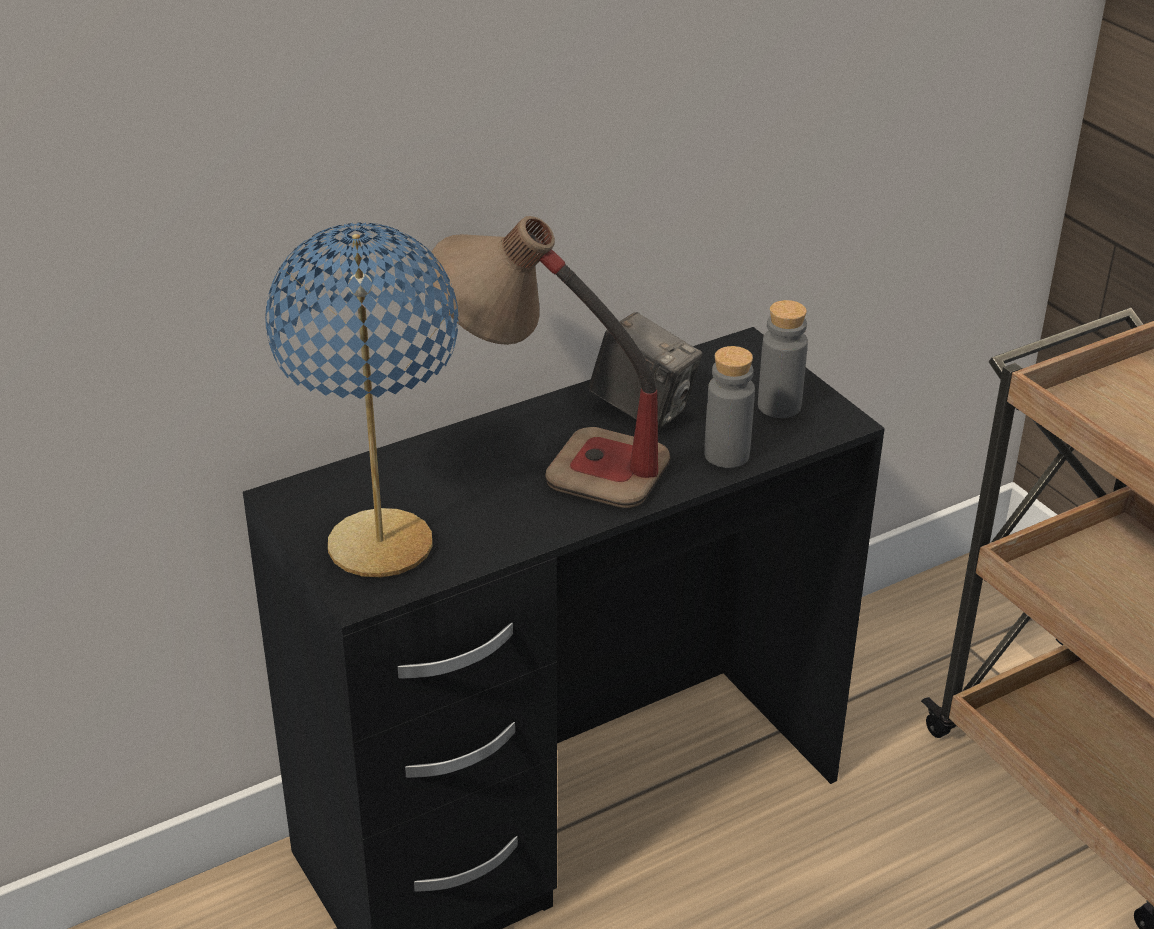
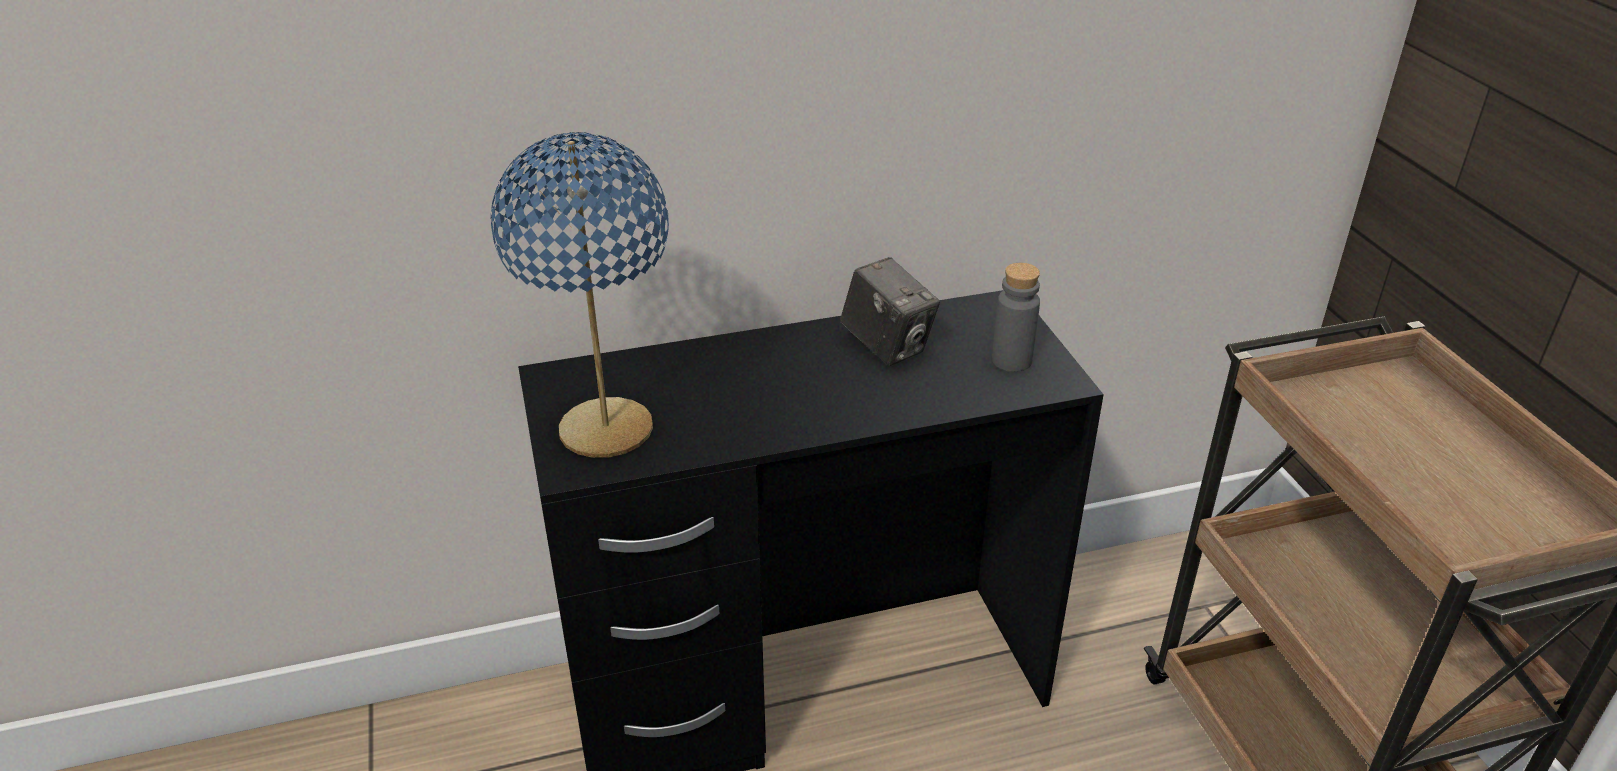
camera: 15 degrees right, 0 degrees up
(549, 458) = (785, 376): table lamp -> none
(726, 455) = (945, 397): grey bottle -> none

